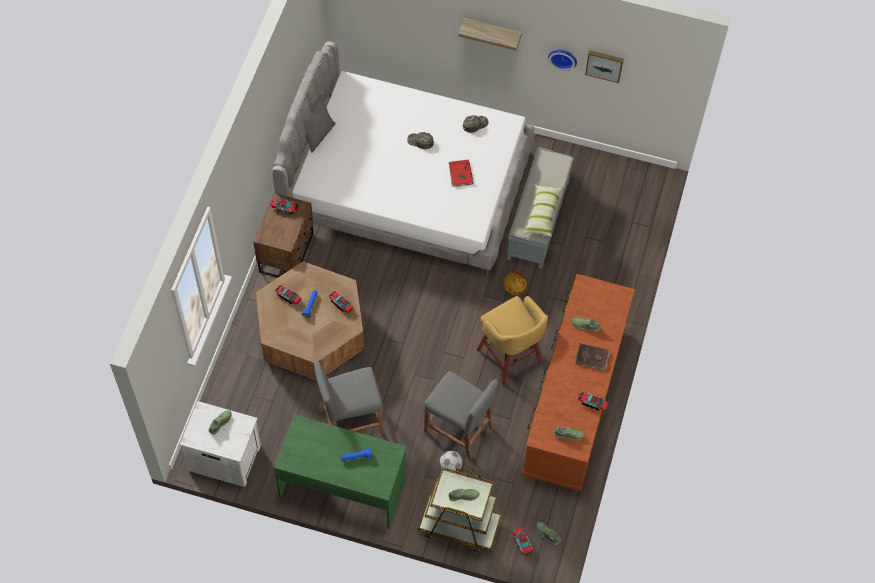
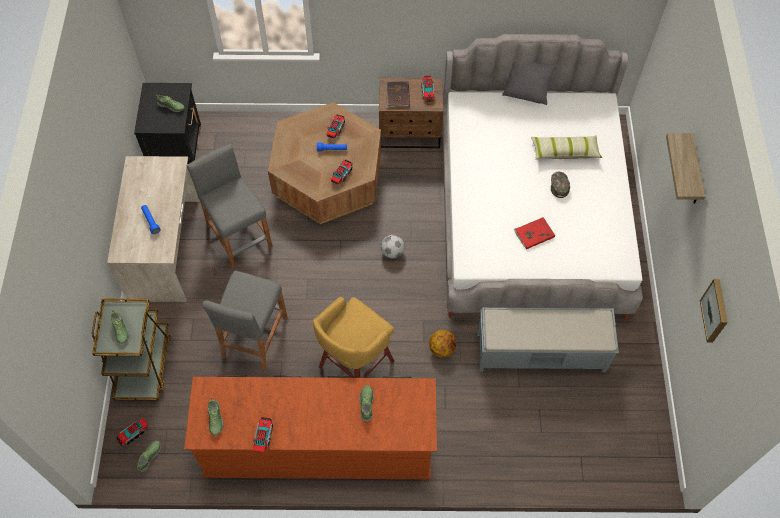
camera: 75 degrees right, 0 degrees up
(224, 457) = (176, 145): white nightstand -> black nightstand
(343, 487) = (165, 249): green desk -> beige desk
(450, 466) = (209, 339): football -> football (392, 252)
(475, 124) = (607, 231): green cap -> none
(543, 214) = (523, 335): pillow -> pillow (564, 152)
(563, 57) = (705, 263): wall clock -> none
(592, 358) = (324, 422): brown book -> brown book (397, 96)

